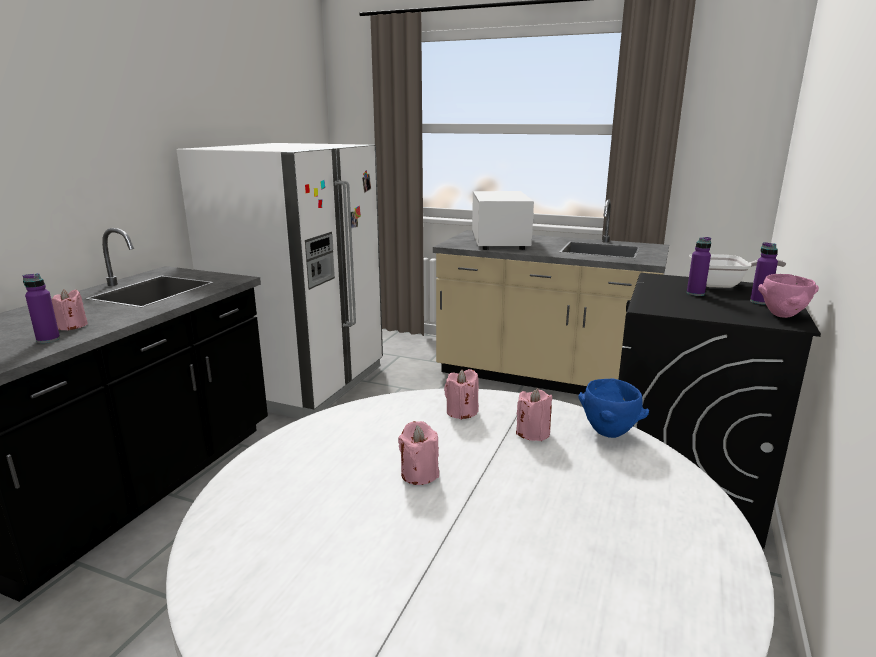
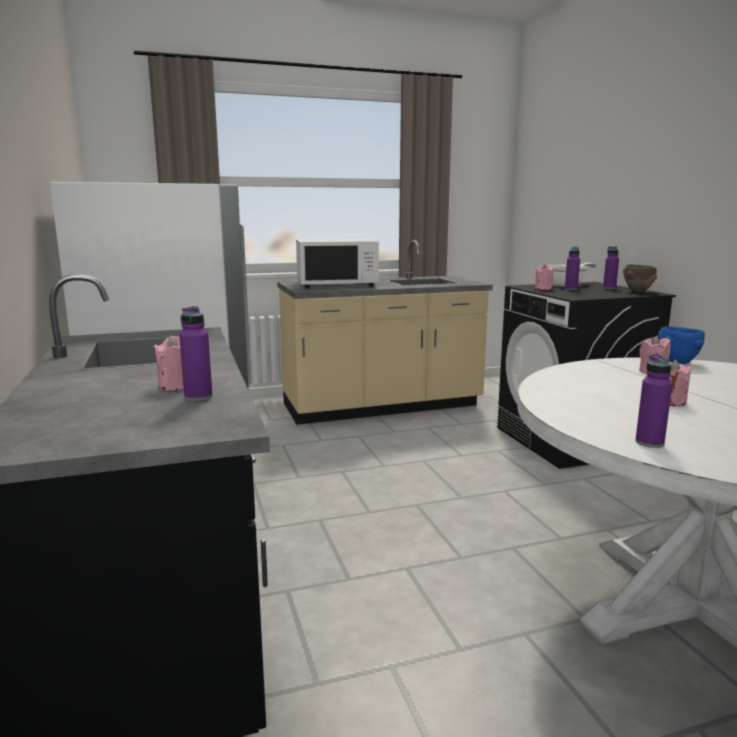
camera: 40 degrees left, 5 degrees down
(247, 505) = (649, 443): none -> purple bottle
(461, 412) = (593, 374): pink candle -> pink candle (543, 289)
(499, 242) = (337, 285): white microwave -> white microwave turned 120 degrees clockwise
(781, 315) = (638, 291): pink bowl -> brown bowl

